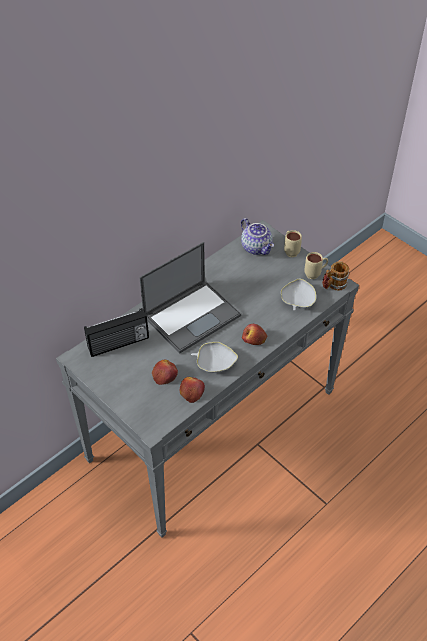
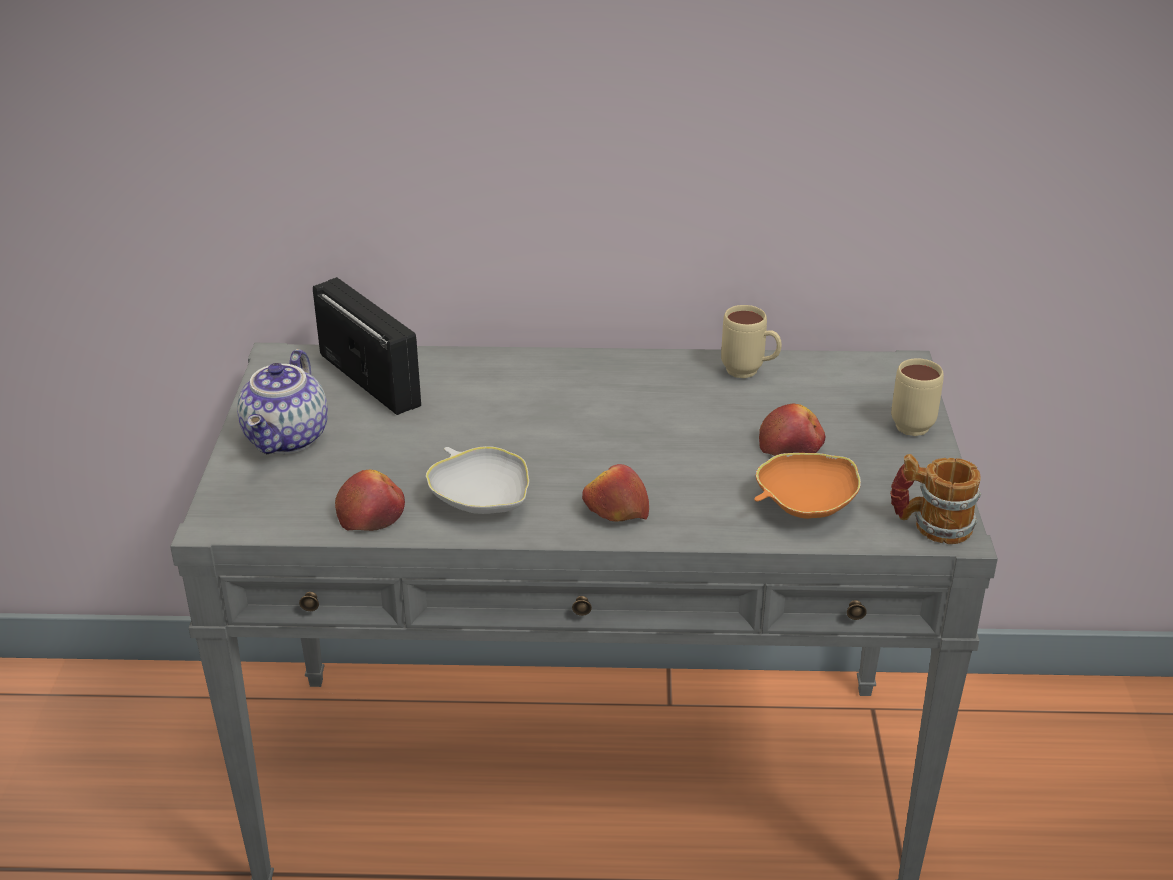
camera: 45 degrees right, 15 degrees down
(119, 344) = (372, 379): radio -> radio turned 150 degrees counterclockwise
(165, 375) = (370, 462): apple -> apple (791, 446)
(192, 315) = (559, 411): laptop -> none
(257, 248) = (848, 383): teapot -> teapot (288, 439)
(297, 301) = (804, 505): white bowl -> orange bowl
(315, 274) = (914, 486): beige mug -> beige mug (749, 373)

